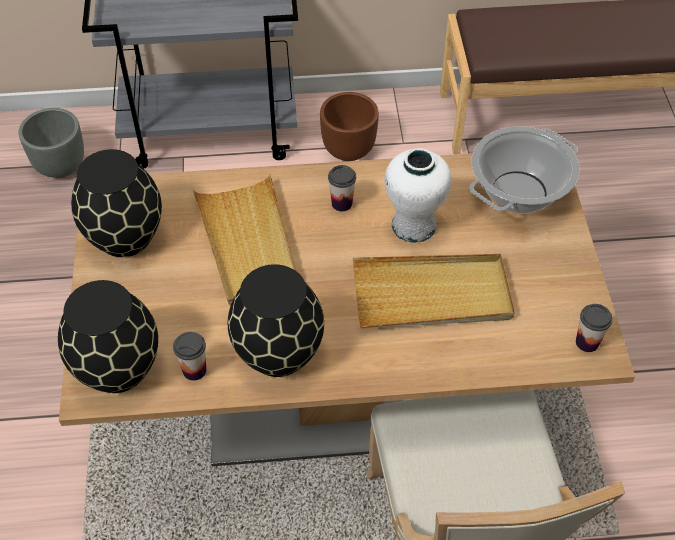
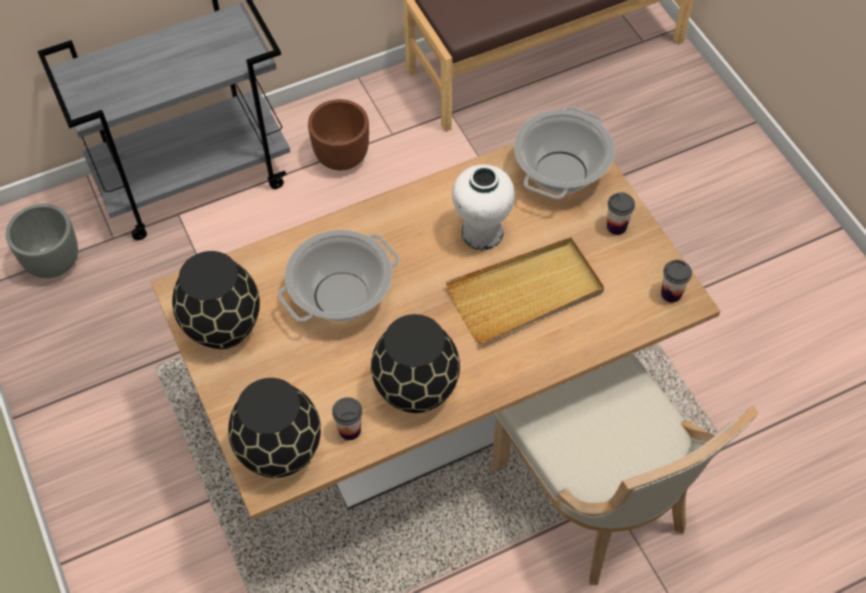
camera: 20 degrees left, 5 degrees up
(248, 243) = (341, 296): beige tray -> cooking pot
(341, 203) = (408, 231): cup -> cup (616, 226)

